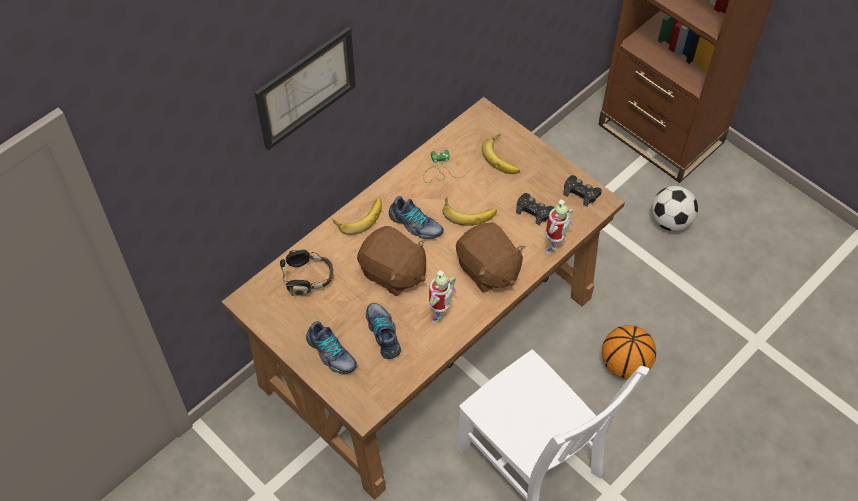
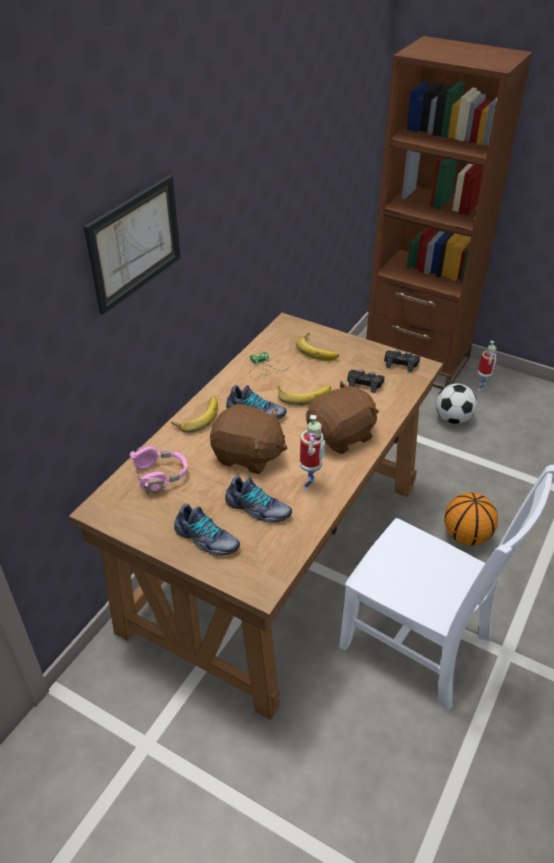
camera: 15 degrees left, 15 degrees down
(309, 278) = (161, 476): black headphones -> pink headphones
(384, 333) = (257, 509): shoe -> shoe turned 150 degrees clockwise
(487, 269) = (341, 436): brown plush toy -> brown plush toy turned 75 degrees counterclockwise
(553, 249) = (396, 408): toy robot -> toy robot (482, 387)

